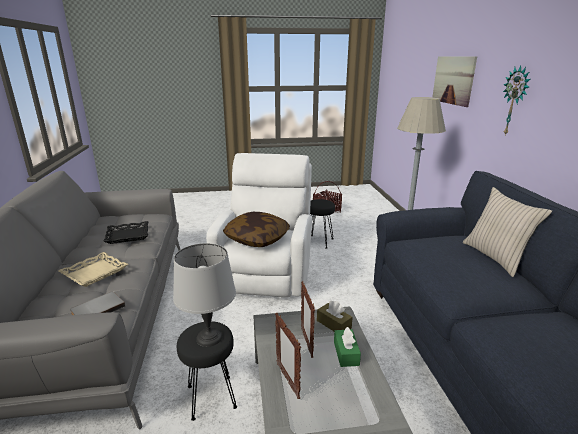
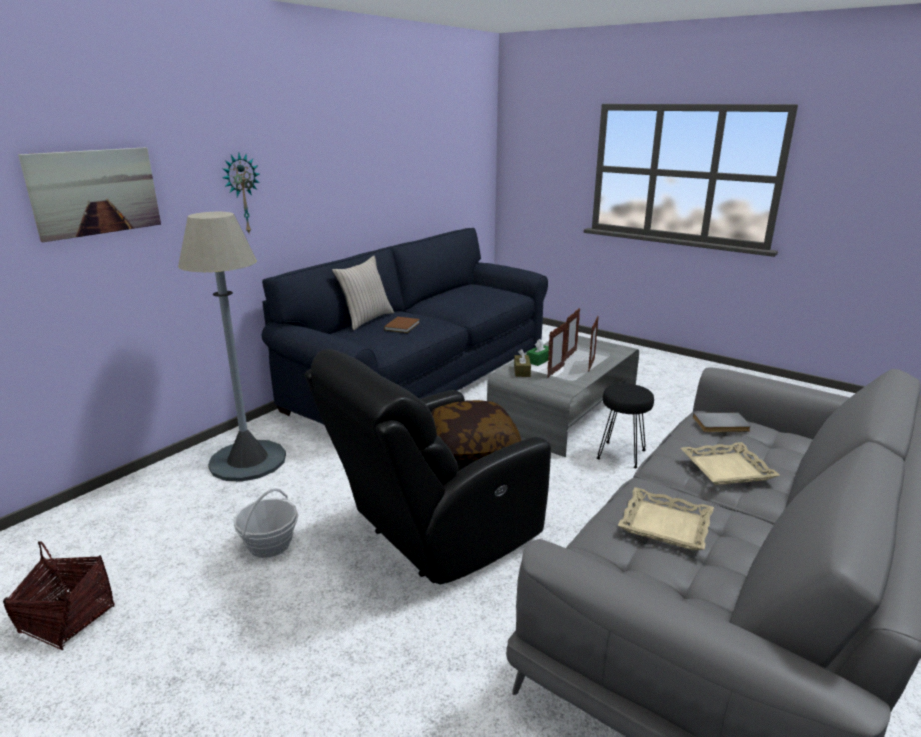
camera: 135 degrees left, 0 degrees up
(128, 235) = (665, 525): black tray -> beige tray
(210, 337) = (625, 389): grey table lamp -> none
(266, 273) = (434, 535): white armchair -> black armchair
(319, 241) = (269, 544): black stool -> basket
(332, 388) = (570, 355): none -> picture frame
(454, 263) = (403, 326): none -> brown book

